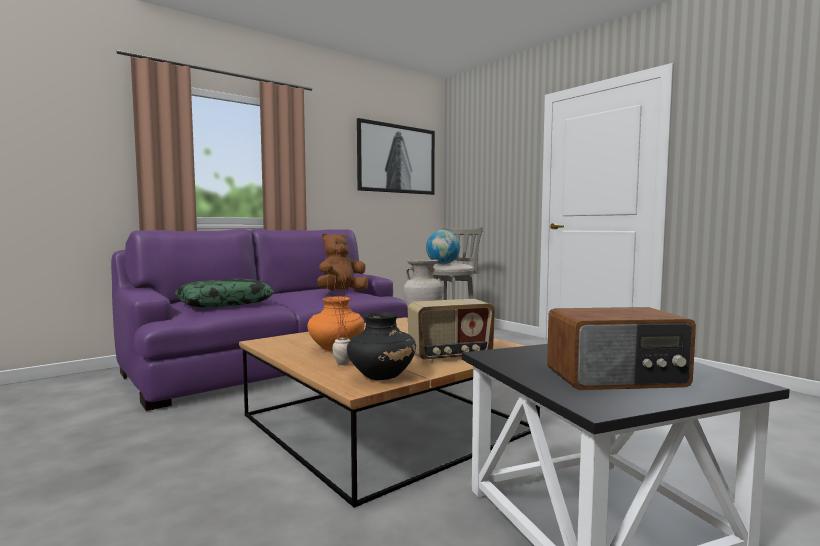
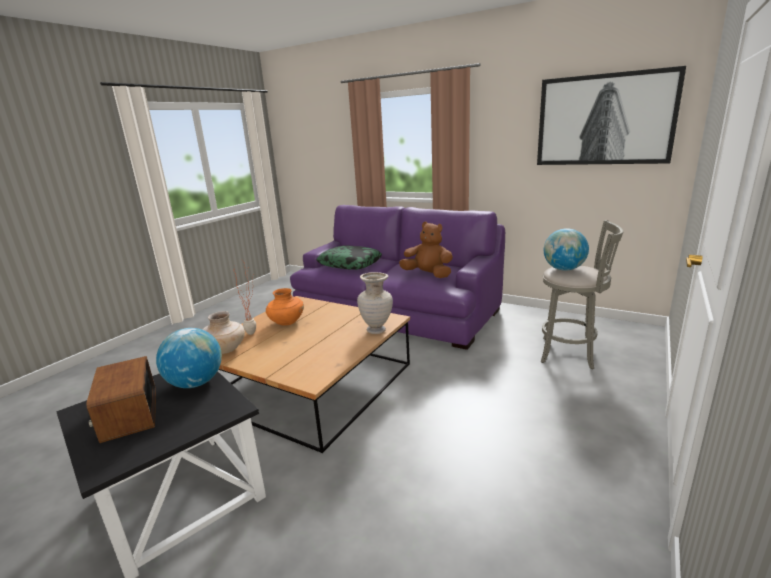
camera: 70 degrees right, 15 degrees up
(381, 376) = (226, 350): black vase -> beige vase
(450, 356) = (279, 360): radio -> none
(541, 353) = (196, 383): none -> globe

